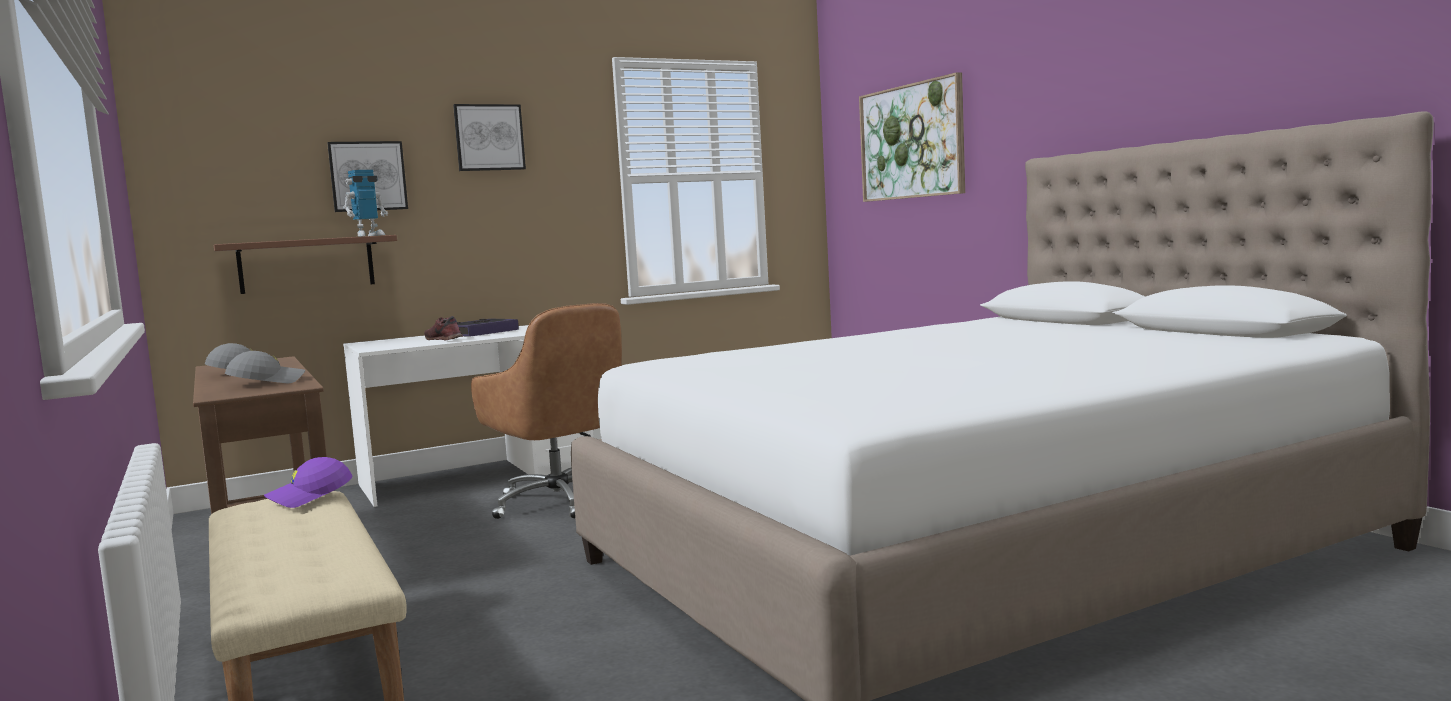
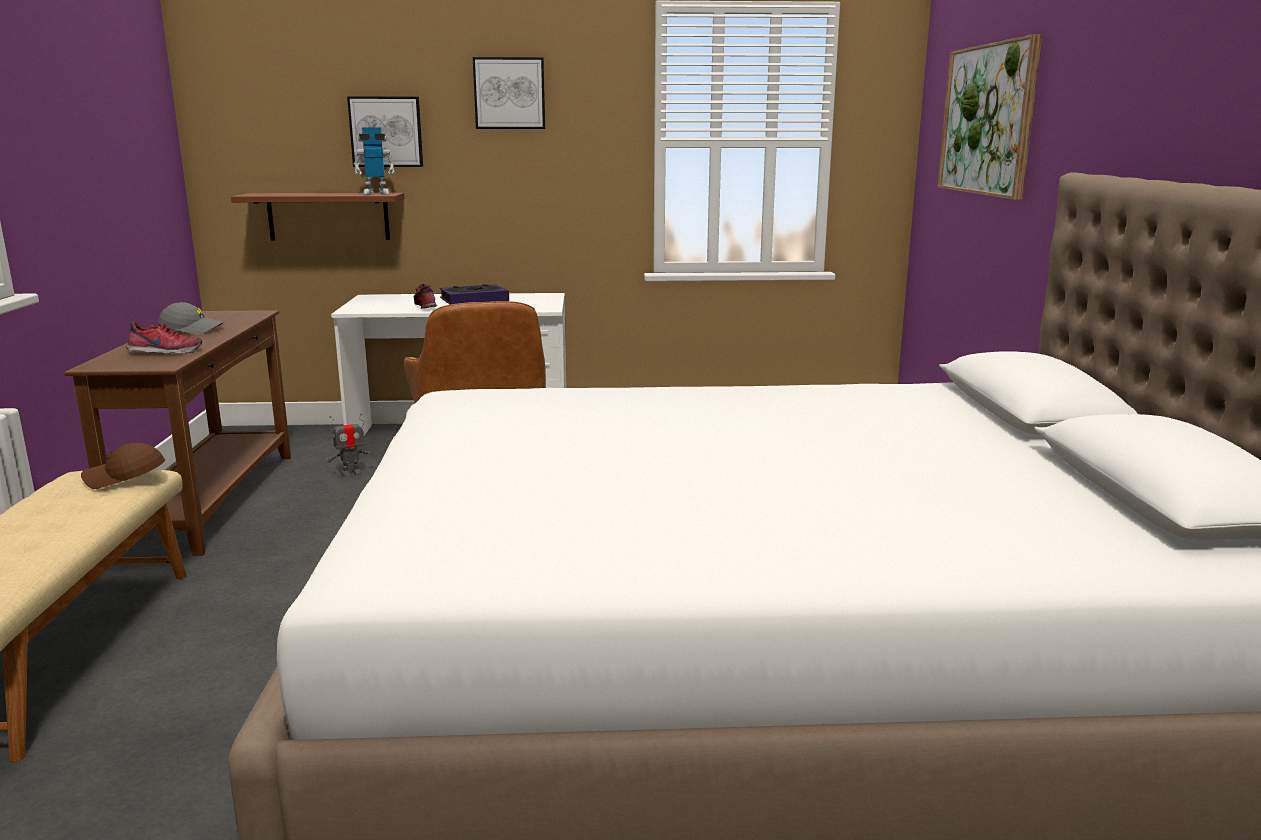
camera: 25 degrees right, 10 degrees up
(267, 382) = (164, 352): grey cap -> shoe
(310, 497) = (124, 478): purple cap -> brown cap
(402, 517) = (351, 474): none -> toy robot

